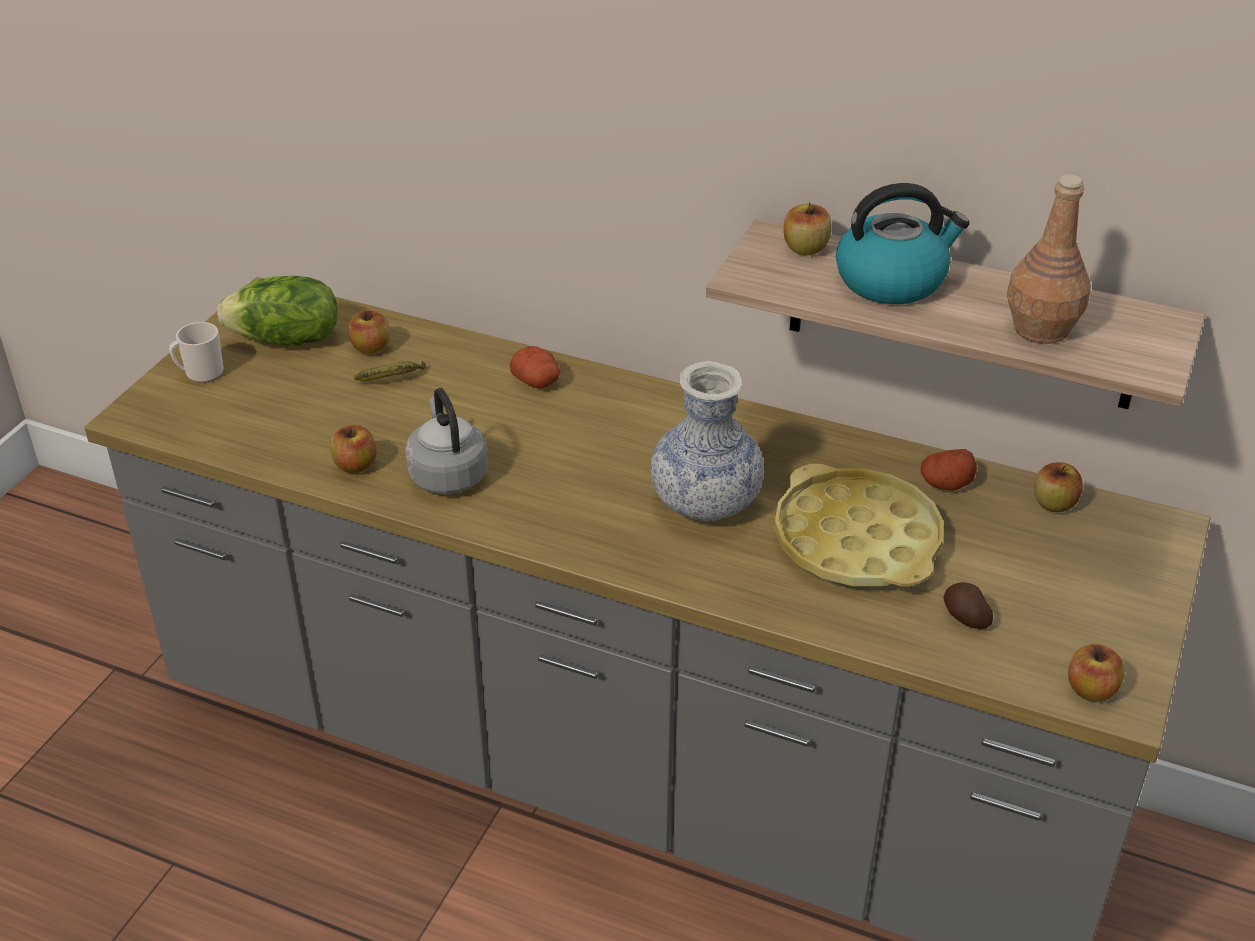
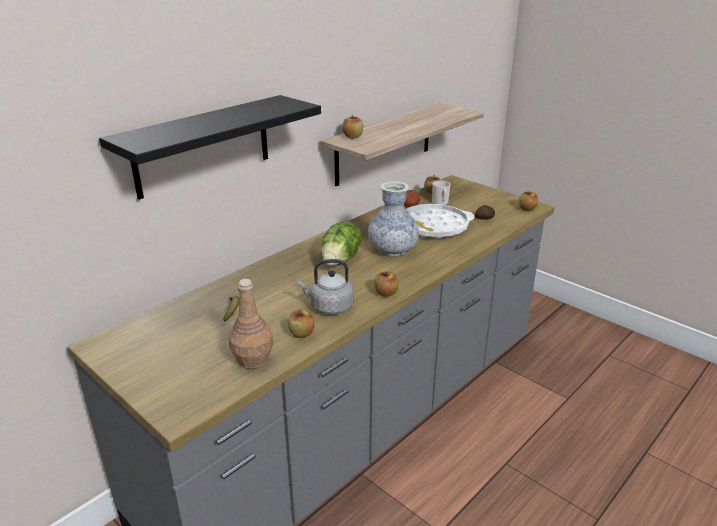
camera: 70 degrees left, 10 degrees down
(200, 374) = (158, 380): mug -> mug (440, 203)
(286, 340) = (156, 342): lettuce -> lettuce (341, 260)
(371, 348) = (195, 314): apple -> apple (386, 293)
(492, 112) = (203, 146): none -> black shelf
(537, 381) = (273, 271): potato -> none
(856, 540) = (434, 227): yellow tray -> white tray
(892, 280) = (387, 129): kettle -> none
(1041, 329) = (435, 118): brown bottle -> brown bottle (253, 360)

